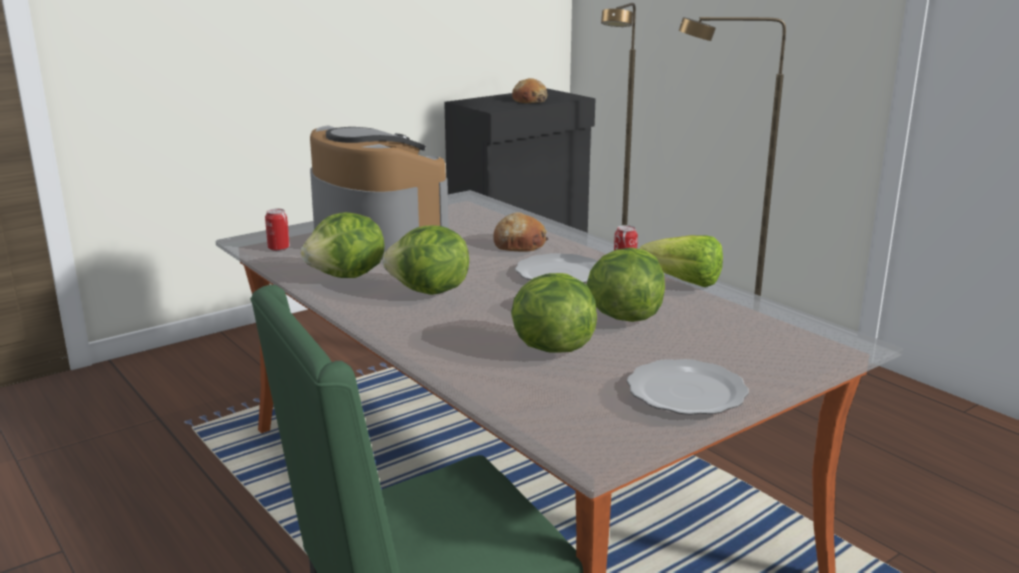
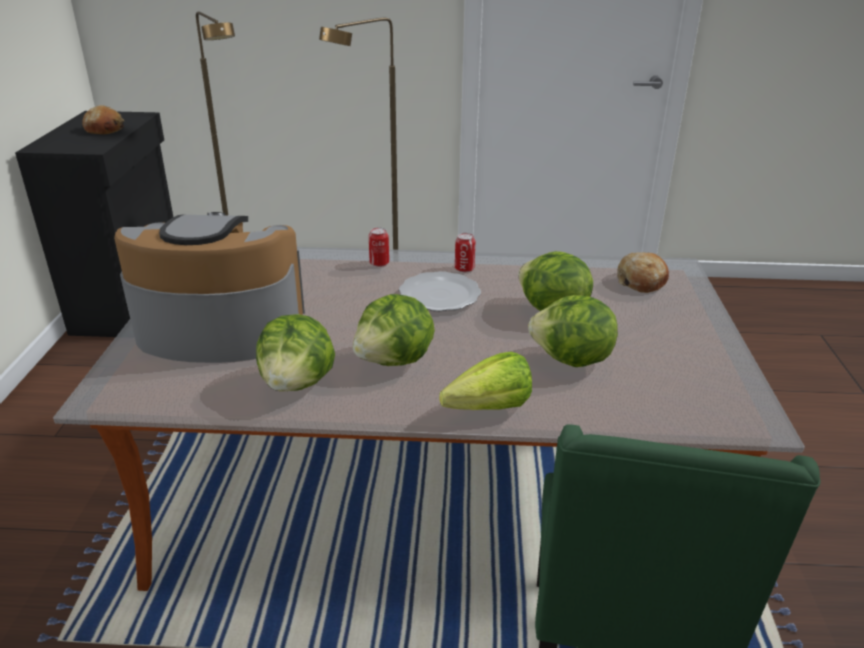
camera: 50 degrees left, 10 degrees up
(279, 248) = (156, 389): can -> can (379, 263)
(519, 244) = (354, 281): bread -> bread (641, 281)
(677, 281) = (515, 265): lettuce -> lettuce (481, 409)
(686, 393) = (695, 347): plate -> none

